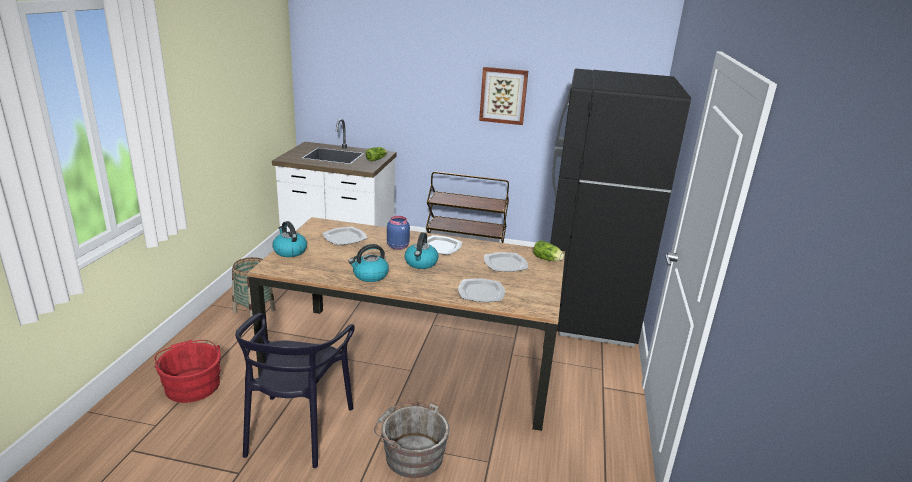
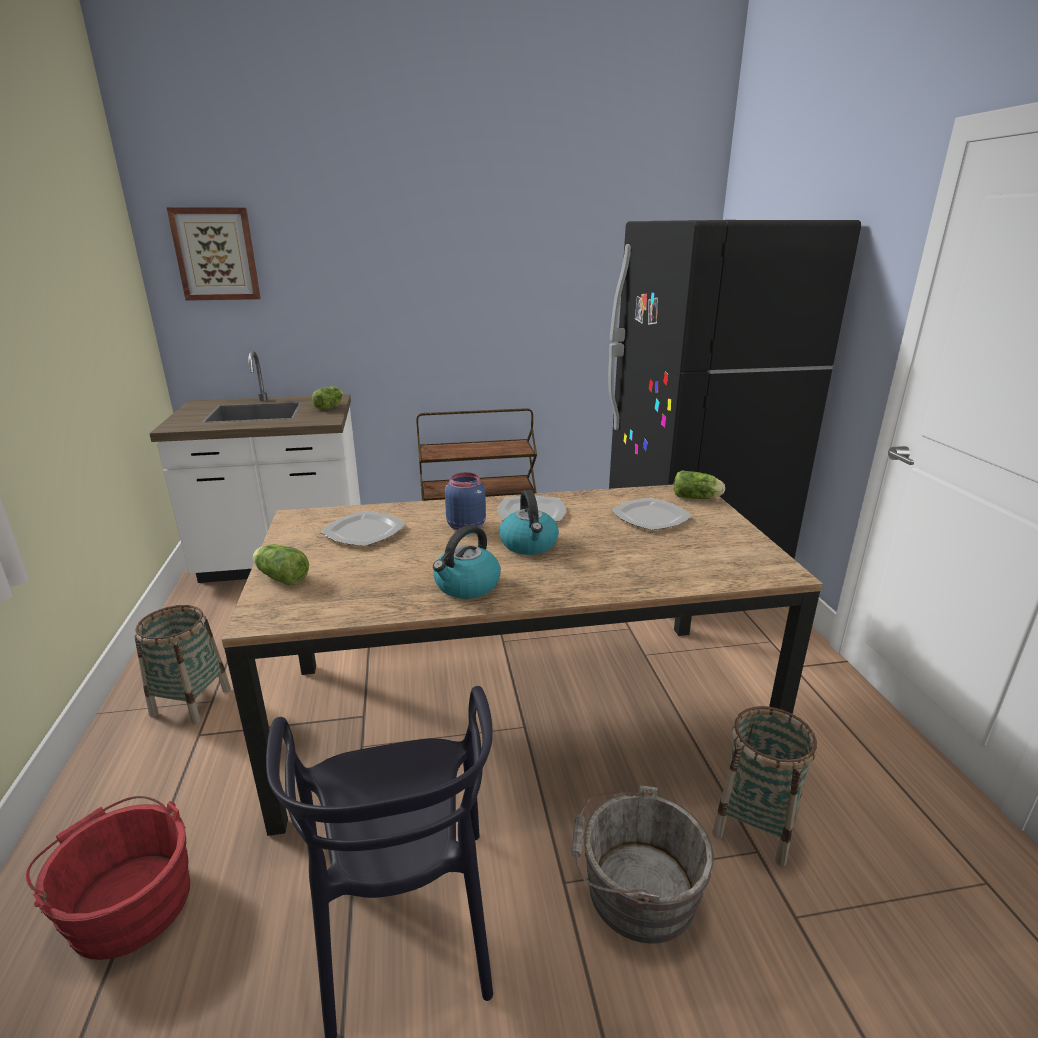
camera: 20 degrees left, 0 degrees up
(289, 251) = (280, 577): kettle -> lettuce
(481, 292) = (668, 568): plate -> none
(498, 451) = (755, 825): none -> basket
(503, 95) = (503, 285): picture -> picture (216, 254)

